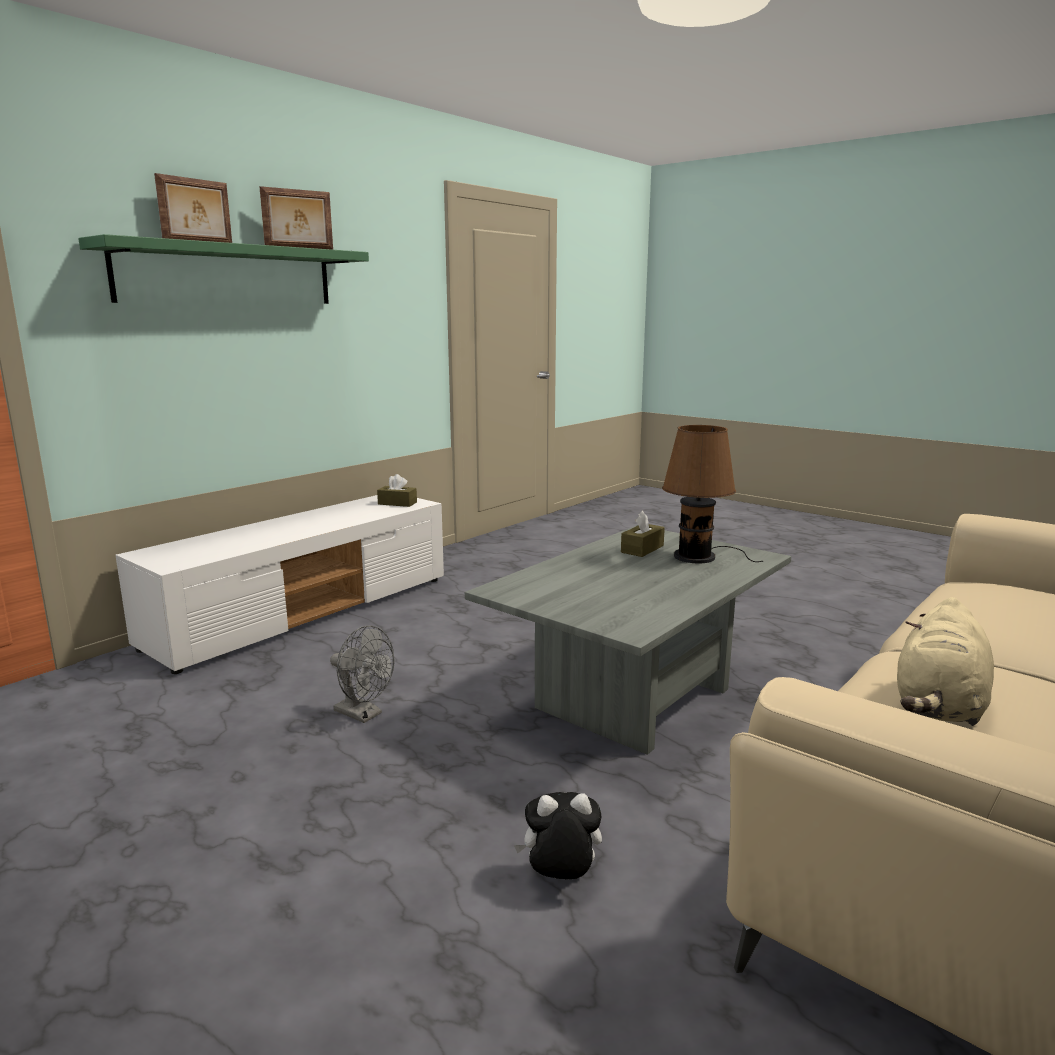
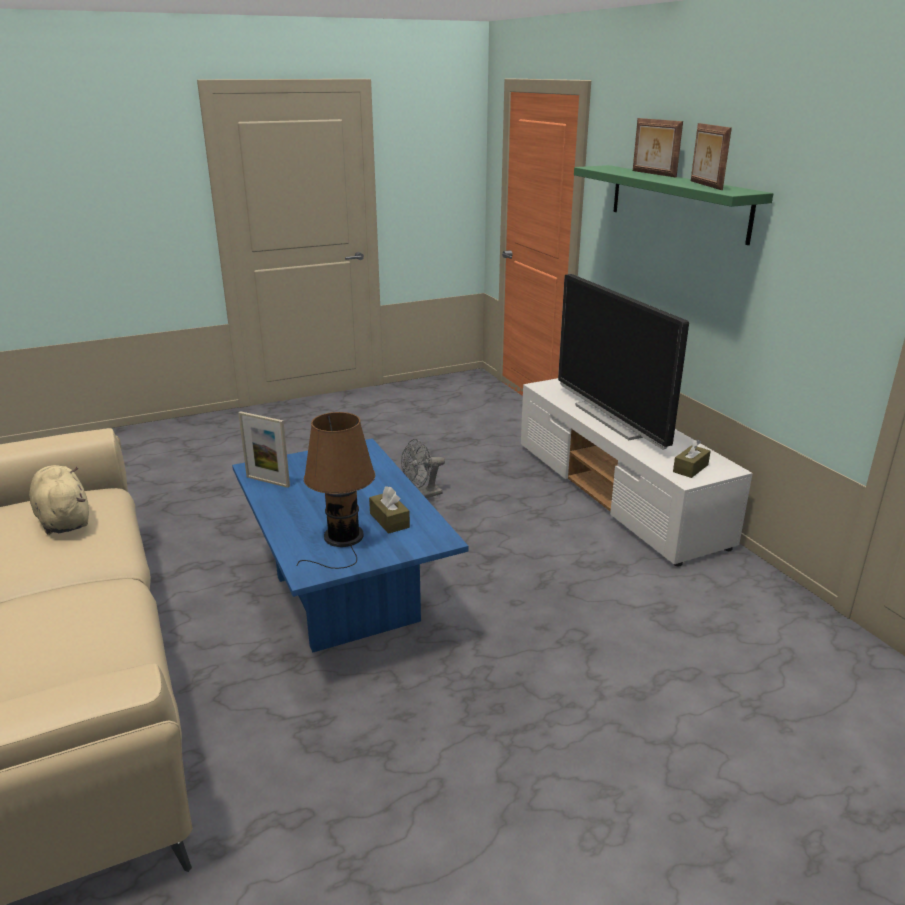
camera: 115 degrees right, 10 degrees up
(289, 529) = (613, 419): none -> television
(560, 879) = (223, 519): plush toy -> none
(633, 698) = (346, 598): grey coffee table -> blue coffee table
(651, 612) = (268, 481): none -> picture frame

